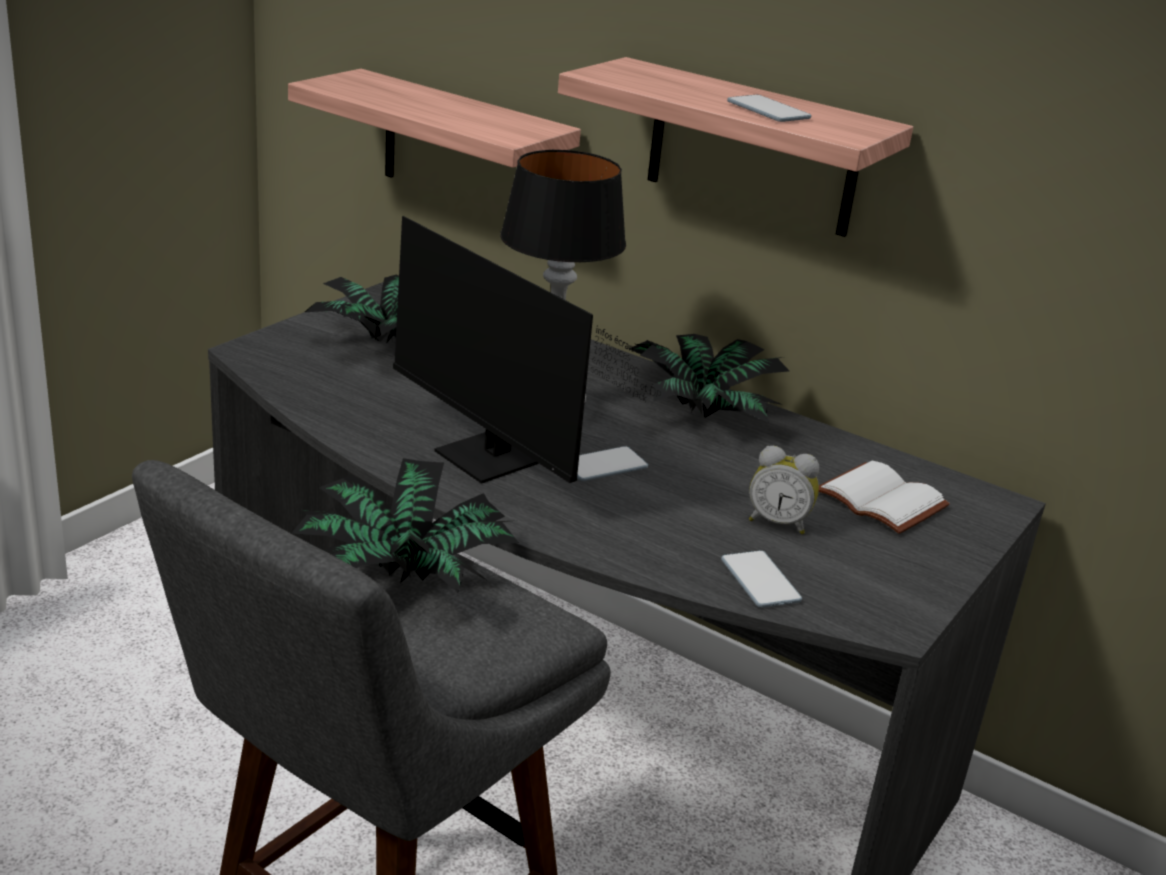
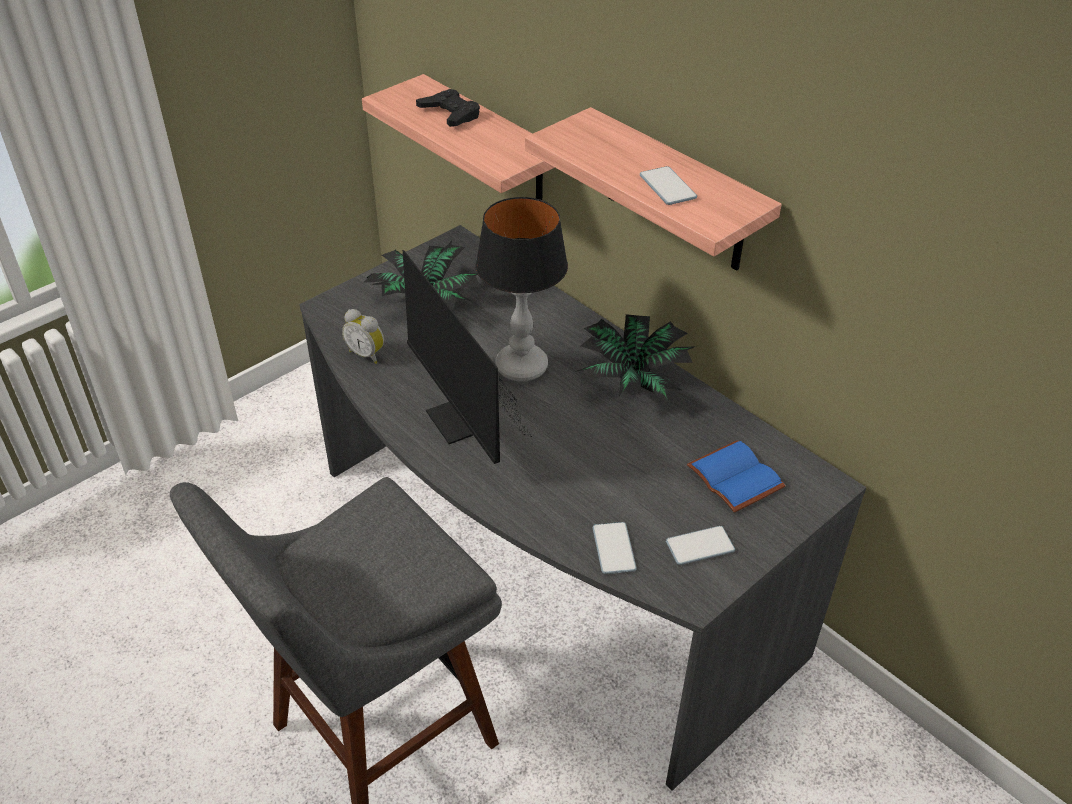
camera: 15 degrees right, 15 degrees up
(404, 574) = (372, 526): potted plant -> none
(415, 97) = (450, 114): none -> black game controller
(604, 466) = (541, 432): phone -> phone (700, 546)
(778, 522) = (648, 494): alarm clock -> alarm clock (367, 354)
(877, 501) = (732, 477): white book -> blue book

